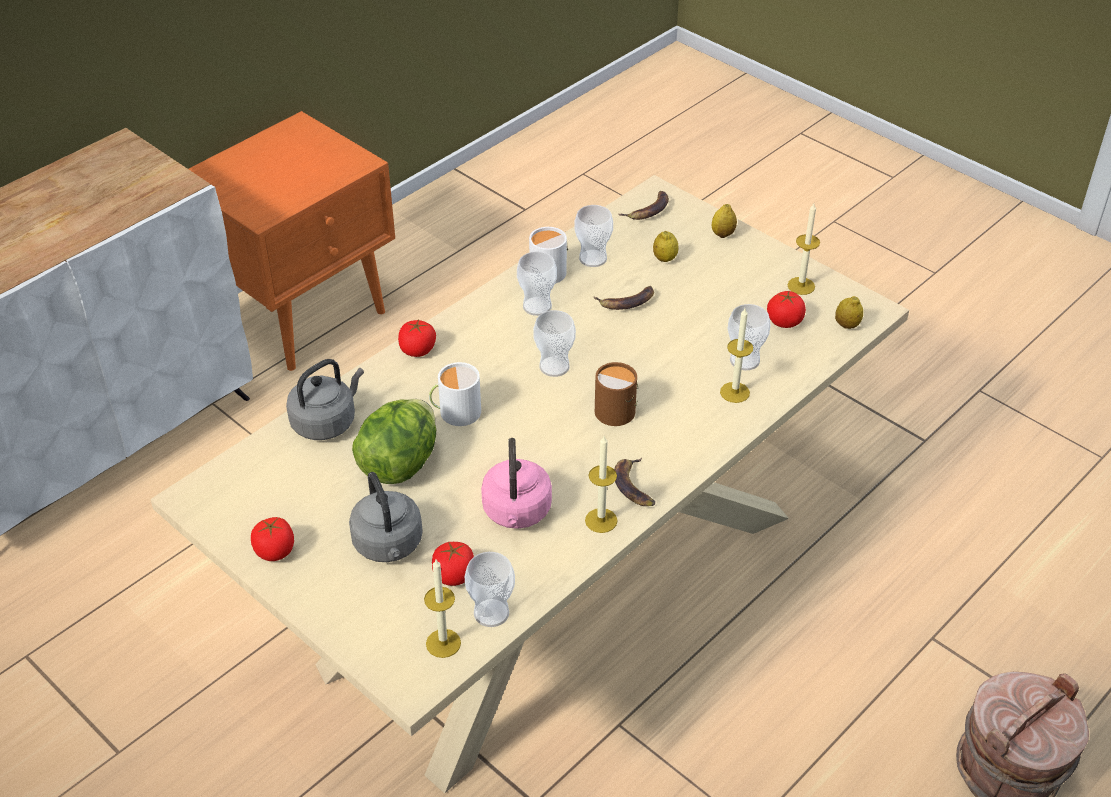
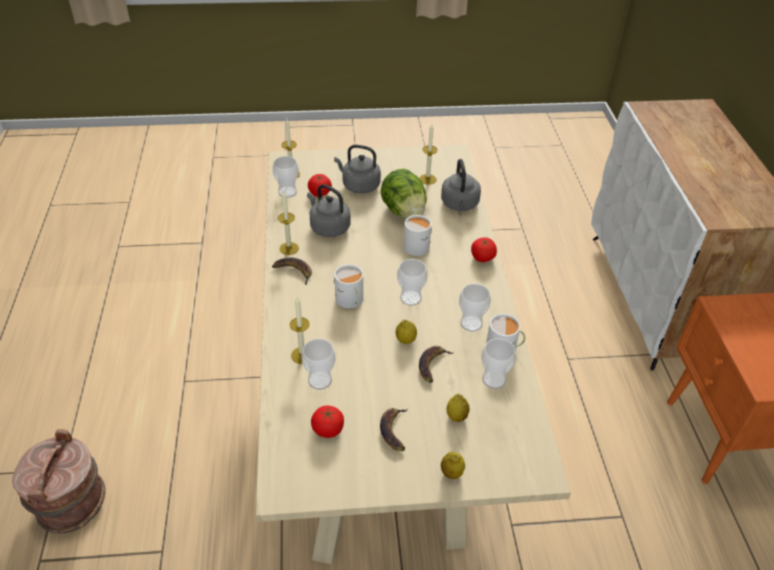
camera: 130 degrees right, 0 degrees up
(275, 551) = (395, 159): tomato -> none
(517, 513) = (328, 227): pink kettle -> grey kettle
(617, 408) = (350, 300): brown mug -> white mug
(648, 210) = (524, 450): banana -> banana (394, 431)
(801, 286) = (349, 470): candle -> candle (427, 179)
(847, 325) = (285, 460): lemon -> lemon (405, 340)

